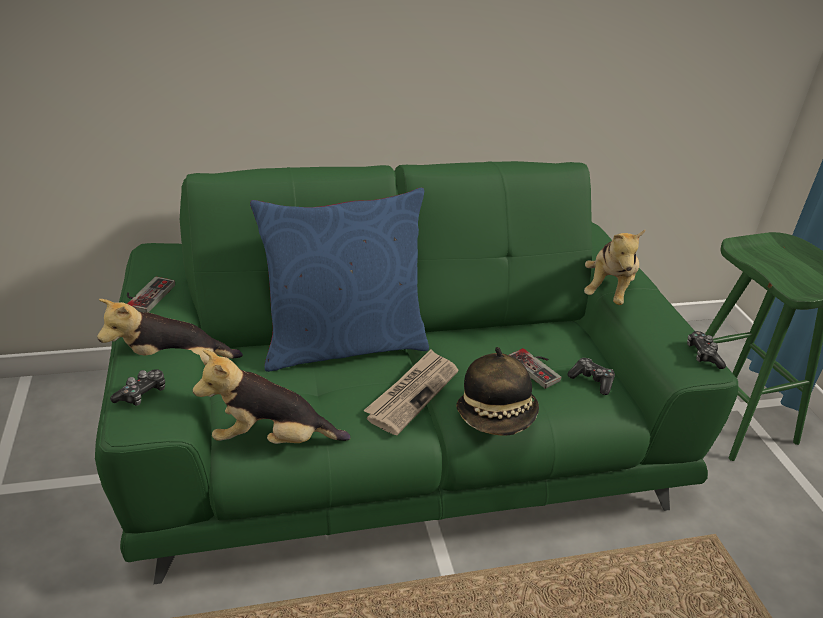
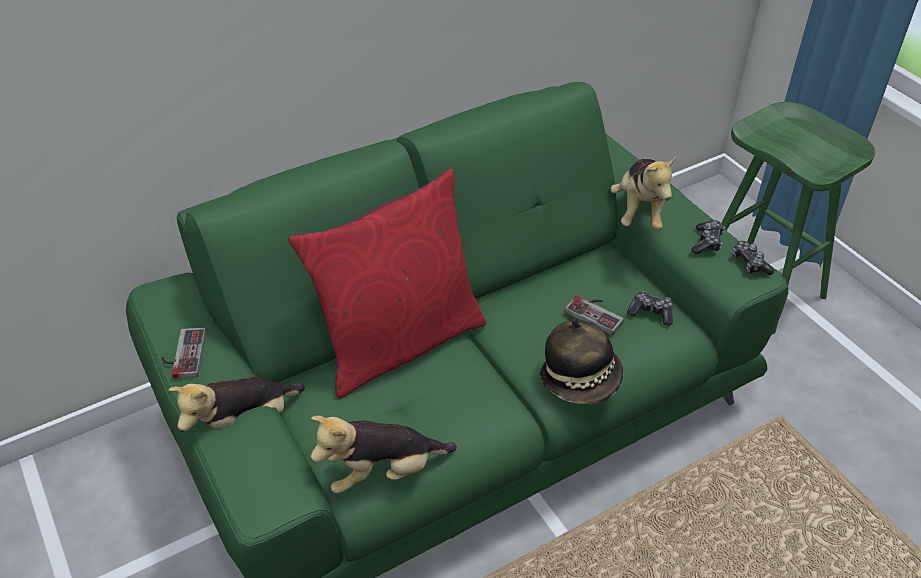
camera: 15 degrees left, 10 degrees up
(142, 394) = (250, 473): game controller -> game controller (707, 242)
(343, 344) = (398, 342): blue pillow -> red pillow
(412, 393) = (492, 379): newspaper -> none

